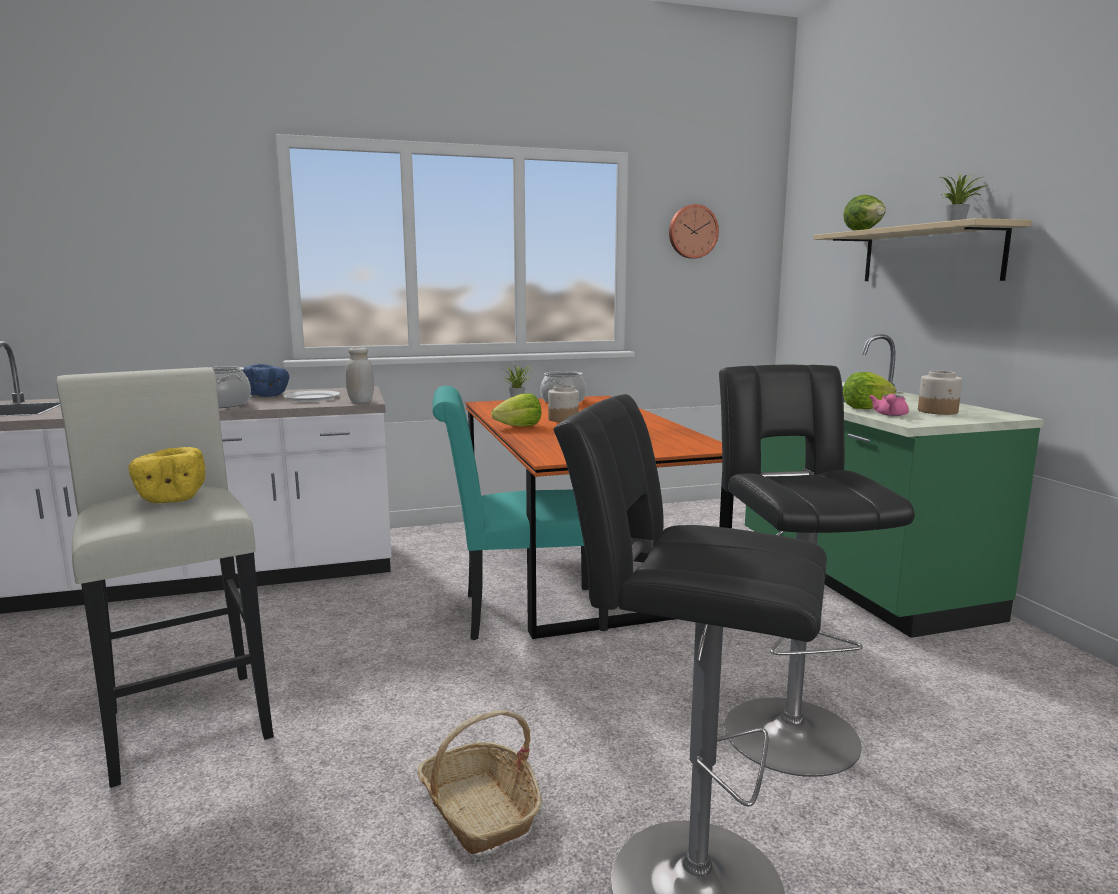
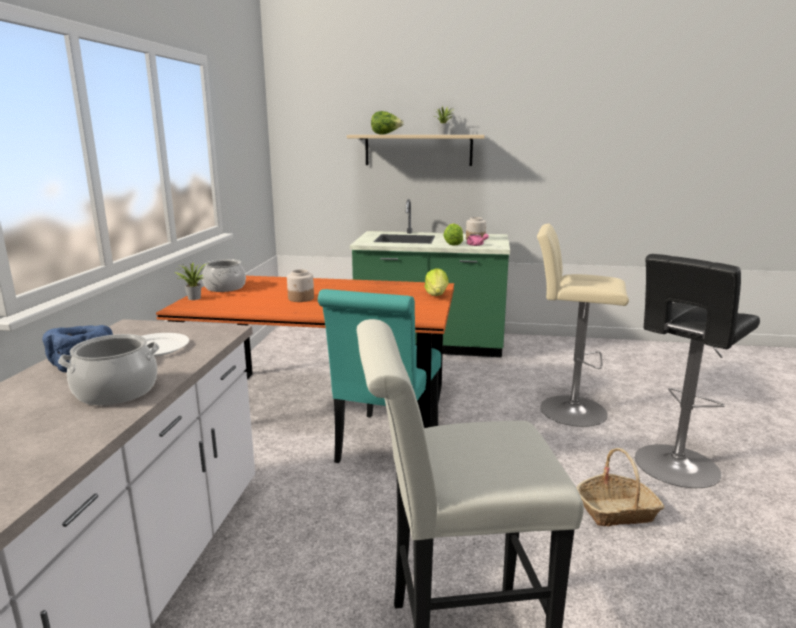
camera: 65 degrees left, 5 degrees up
(169, 499) = (484, 443): yellow bowl -> none
(361, 401) = (222, 331): white jar -> none
(519, 426) = (308, 312): lettuce -> lettuce (436, 295)
(692, 231) = (238, 127): wall clock -> none
(786, 728) = (567, 410): black stool -> beige stool

